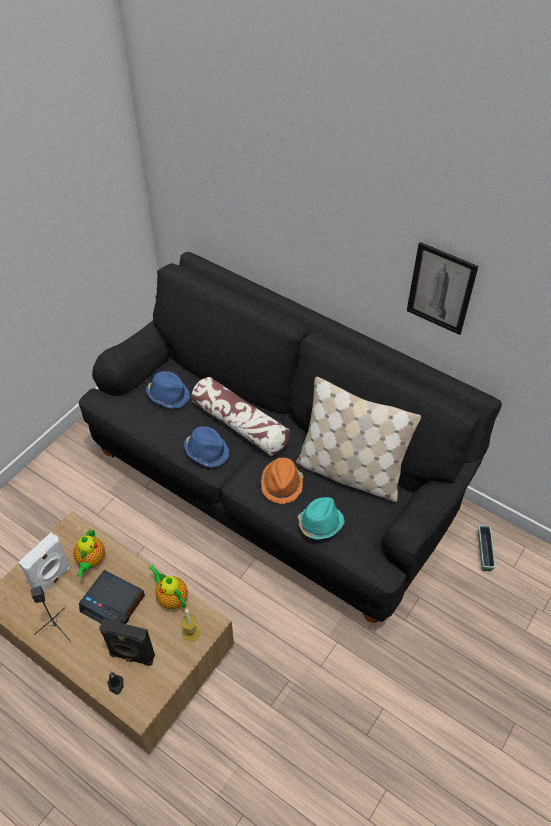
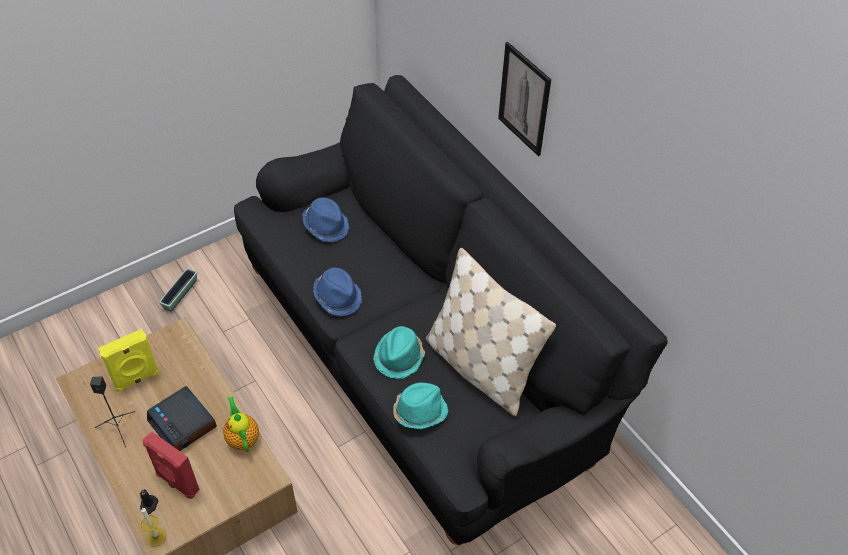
camera: 20 degrees right, 0 degrees up
(53, 579) = (136, 379): white speaker -> yellow speaker
(91, 561) = (181, 374): teapot -> none
(132, 656) = (176, 483): black speaker -> red speaker
(191, 633) = (245, 481): candle -> candle (156, 537)
(240, 425) = (387, 280): pillow -> none
(282, 484) = (399, 357): orange hat -> turquoise hat
(441, 289) = (622, 187): picture -> picture (524, 99)
(484, 551) = (624, 513): planter -> planter (180, 294)

